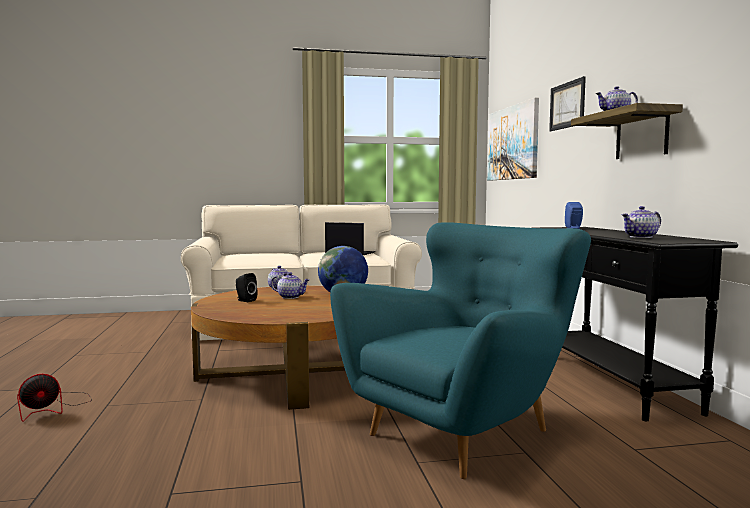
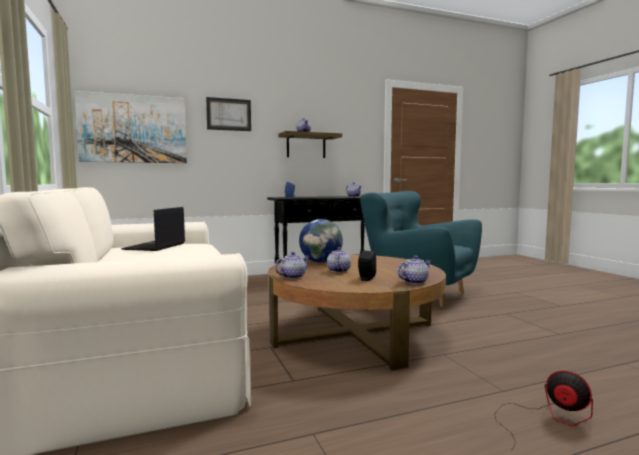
camera: 100 degrees left, 0 degrees up
(213, 309) = (414, 282): none -> teapot

